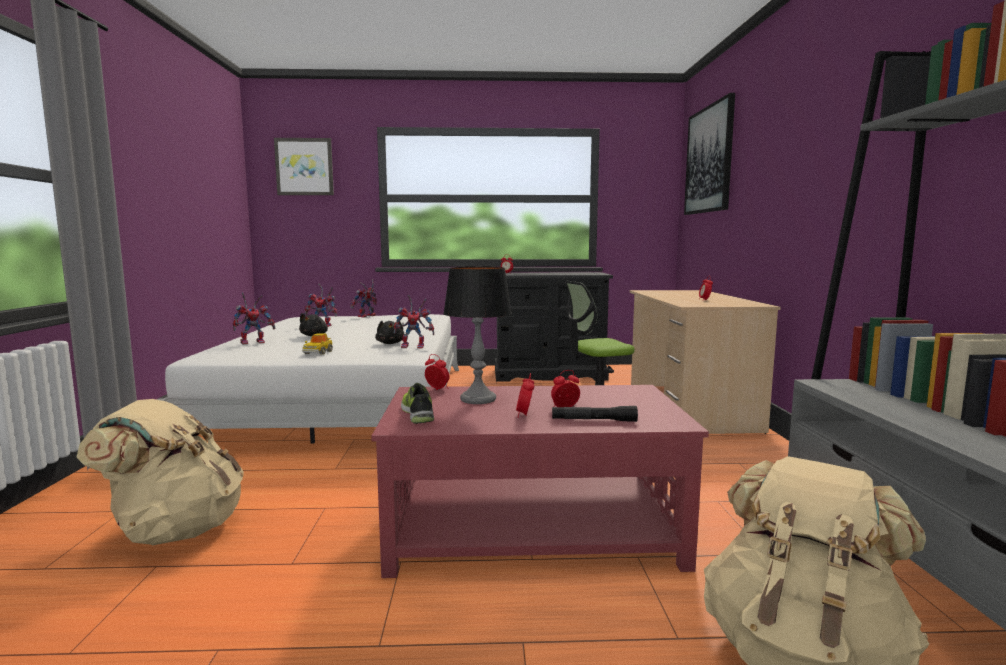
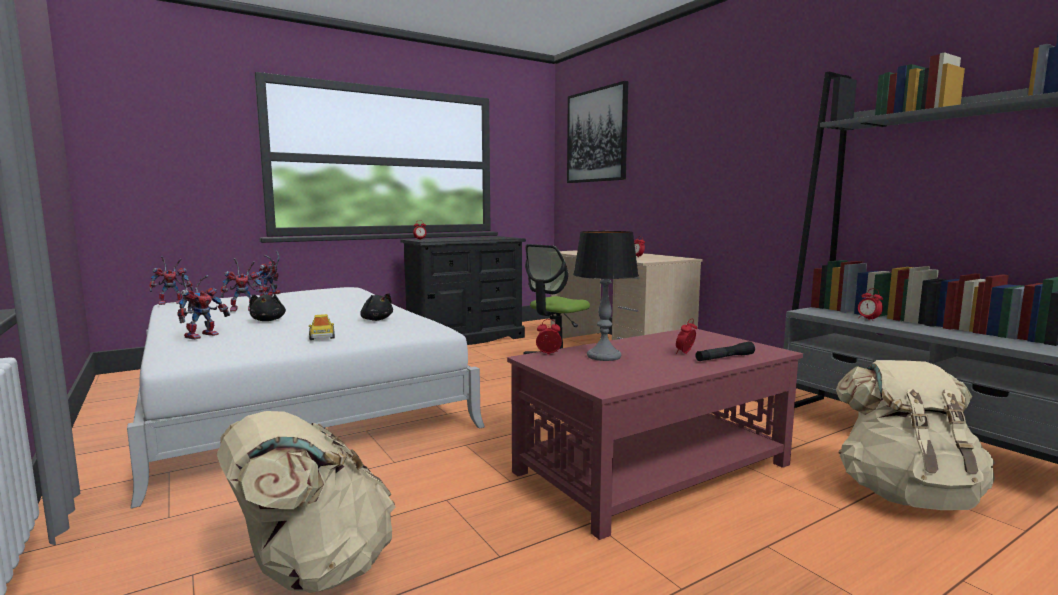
camera: 30 degrees left, 0 degrees up
(304, 167) = (155, 112): picture -> none
(415, 346) = (413, 320): toy robot -> toy robot (173, 303)
(418, 414) = (591, 375): shoe -> none
(525, 415) = (671, 362): alarm clock -> alarm clock (868, 319)

